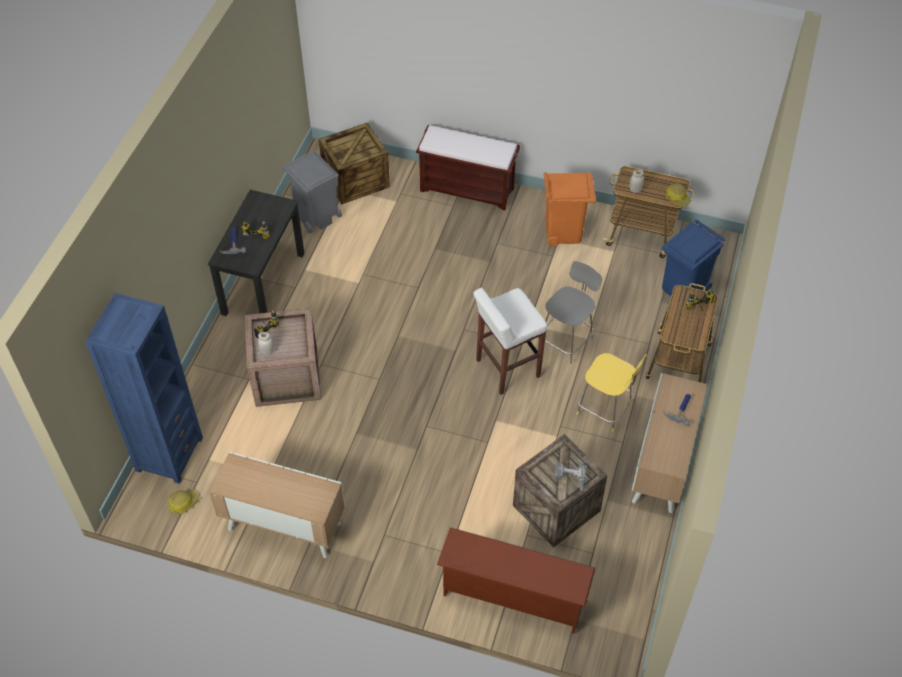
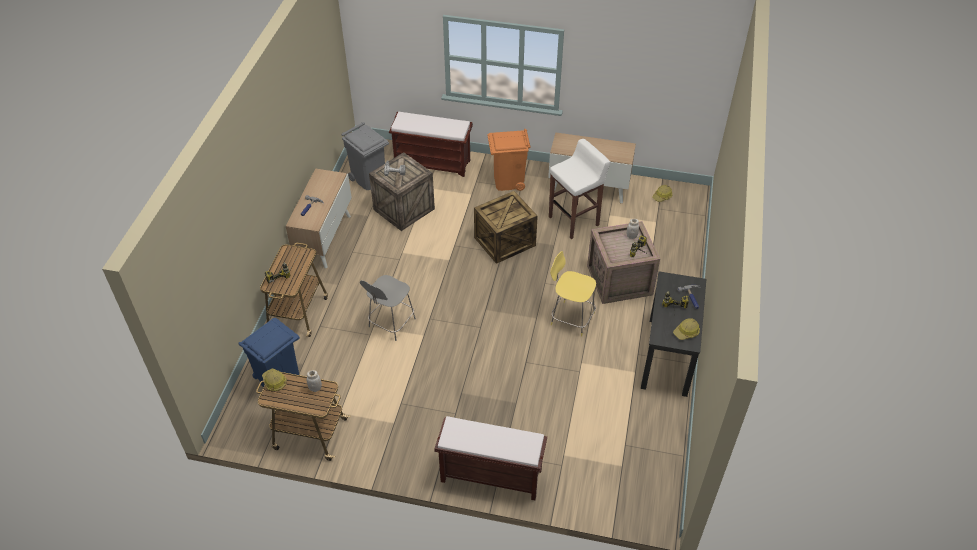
camera: 175 degrees right, 5 degrees down
(169, 454) = (686, 223): blue bookcase -> none
(255, 208) = (686, 332): none -> hard hat
(316, 216) = (641, 430): grey trash can -> grey trash can (369, 178)
(356, 179) = (613, 479): crate -> crate (505, 242)
(506, 368) = (442, 297): white stool -> white stool (574, 221)
(512, 597) = (433, 163): brown shoe rack -> brown bench
(564, 231) = (388, 431): orange trash can -> orange trash can (508, 181)
(605, 409) = (363, 273): yellow stool -> yellow stool (571, 318)

